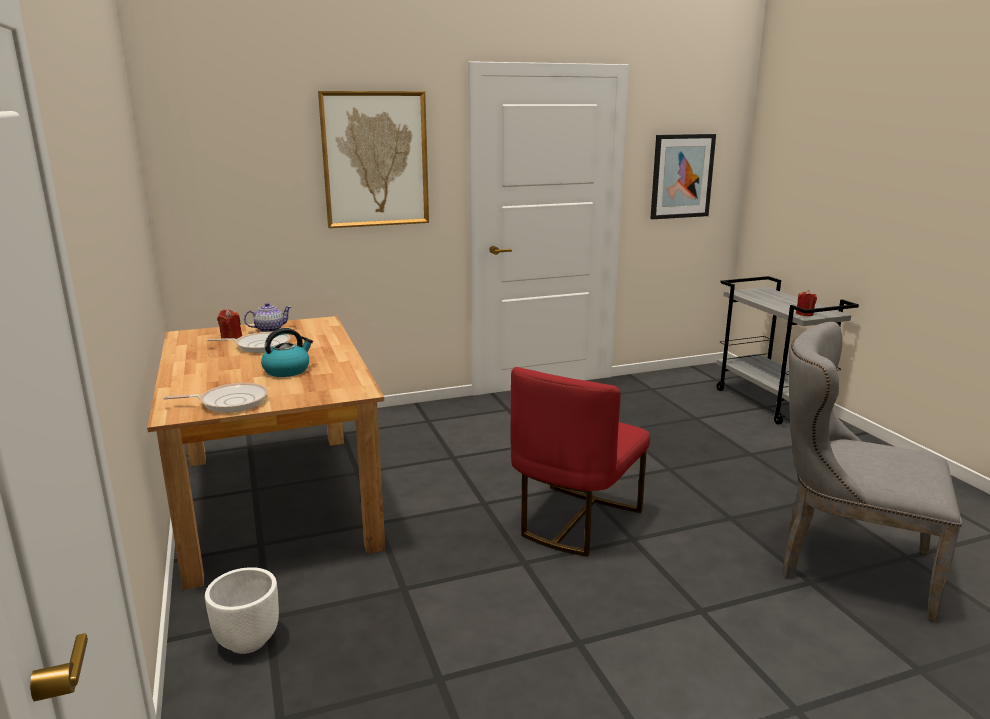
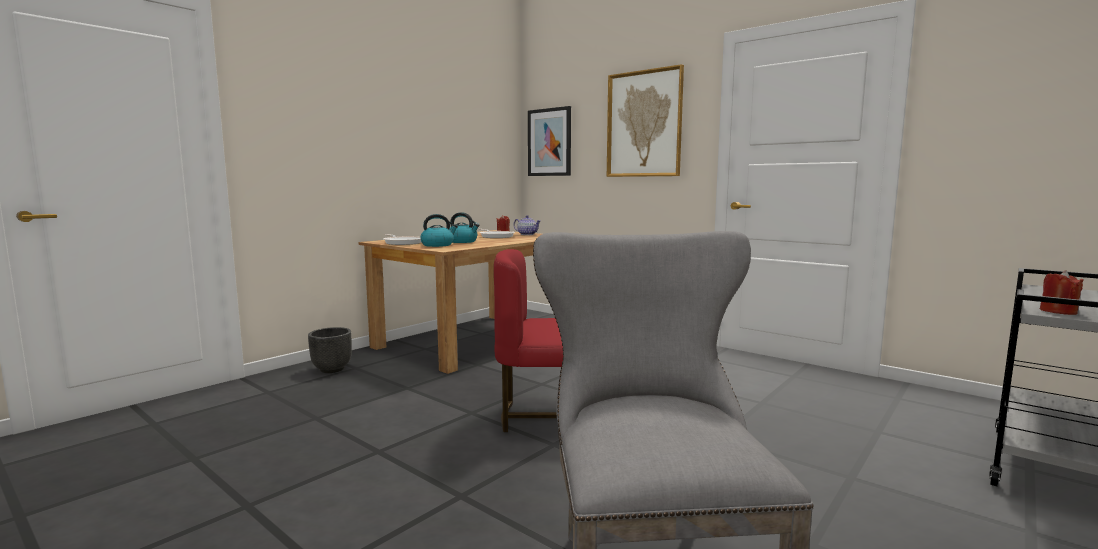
camera: 60 degrees right, 10 degrees down
(248, 640) = (332, 369): white planter -> black planter
(302, 388) = (438, 245): none -> kettle
(681, 176) = (1009, 129): picture -> picture (549, 142)

